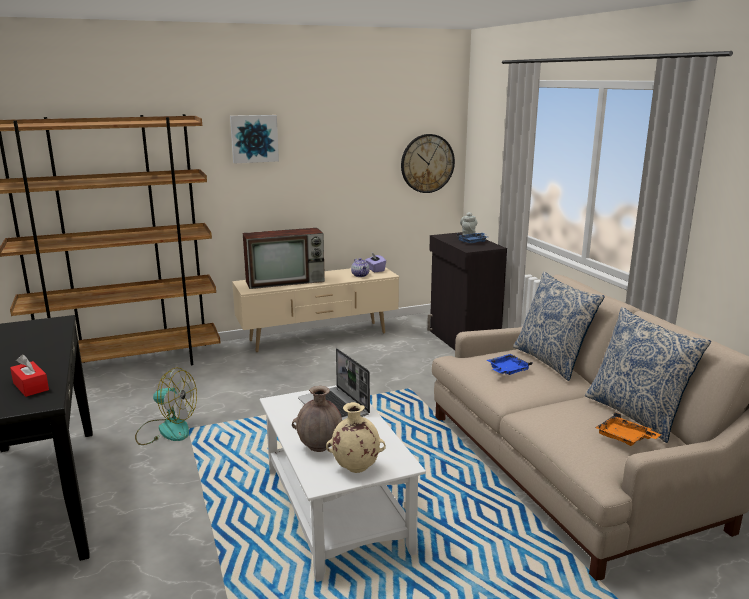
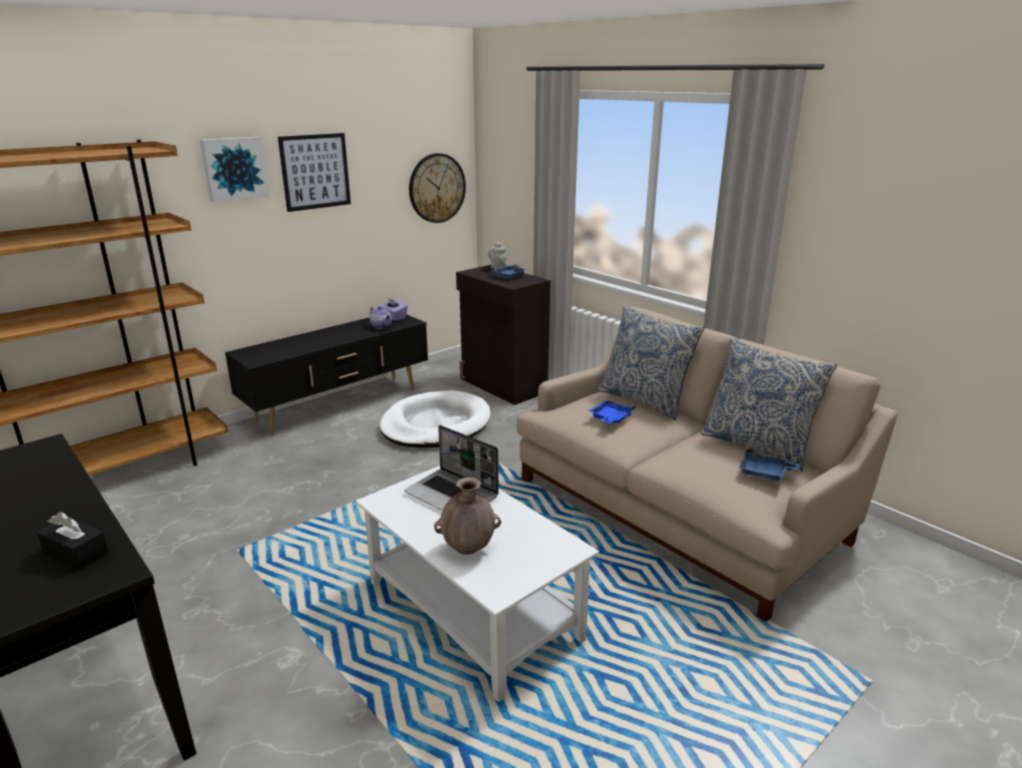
camera: 20 degrees left, 5 degrees up
(31, 386) = (76, 552): red tissue box -> black tissue box
(166, 430) = (208, 557): fan -> none
(286, 281) = (296, 344): television -> none
(319, 144) = (315, 171): none -> picture
(319, 337) = (339, 405): beige tv stand -> black tv stand
(355, 468) = (524, 565): beige vase -> none
(387, 363) = (435, 425): none -> white dog bed
(624, 438) = (765, 473): orange tray -> blue tray

